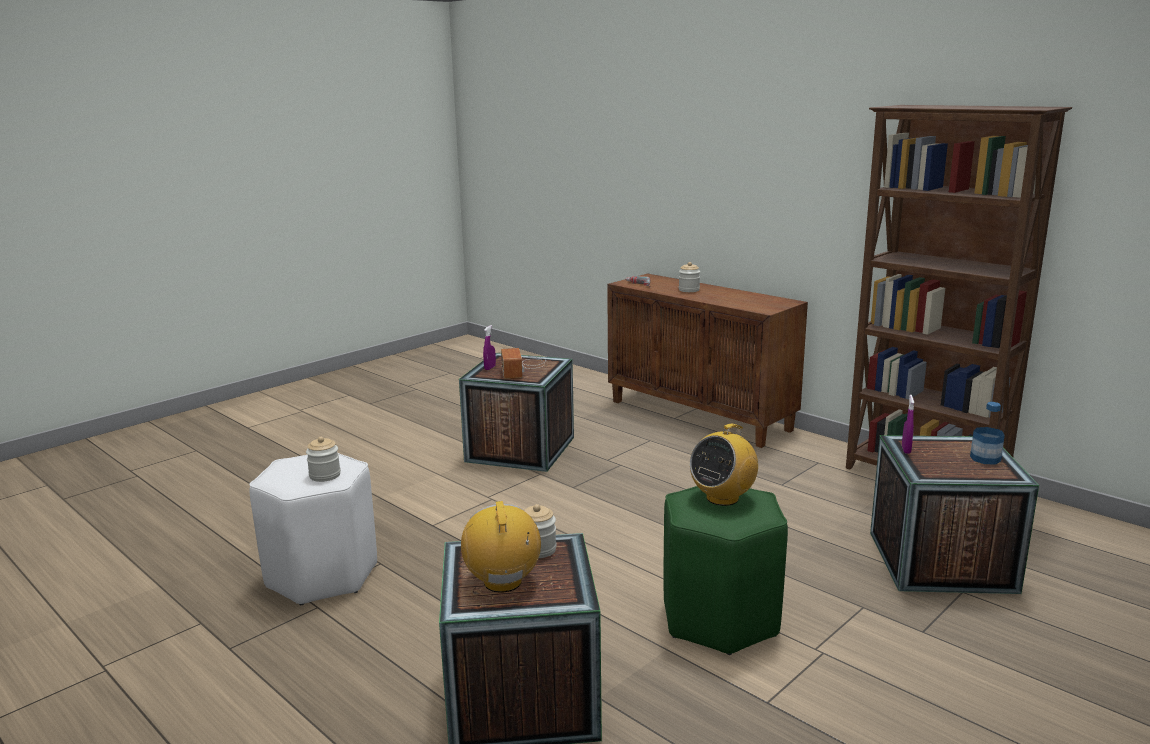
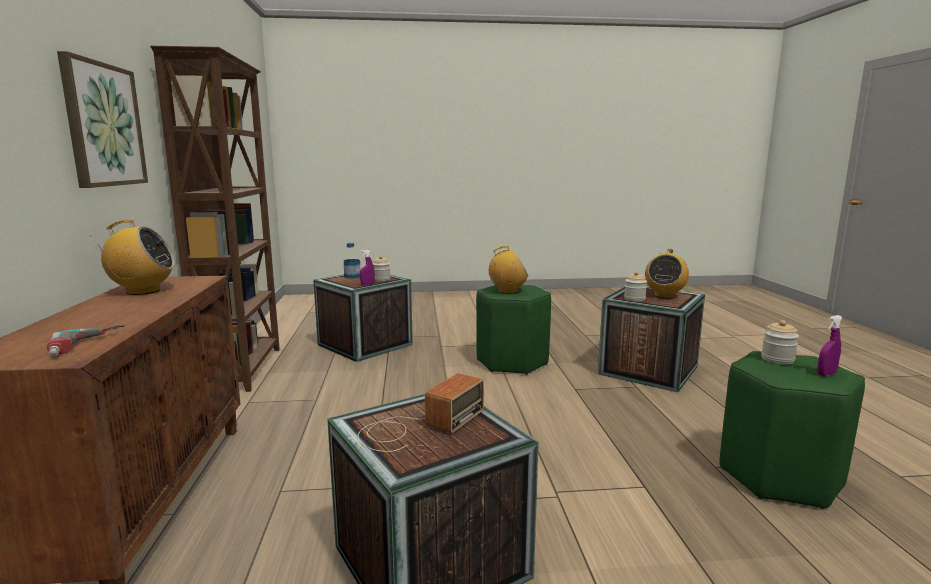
camera: 140 degrees left, 5 degrees down
(323, 575) = (778, 477): white stool -> green stool
(490, 368) = (463, 446): purple spray bottle -> purple spray bottle (826, 374)
(689, 290) = (109, 316): jar -> jar (381, 279)
(746, 298) = (142, 291): none -> radio
(807, 180) = (103, 125): none -> picture

